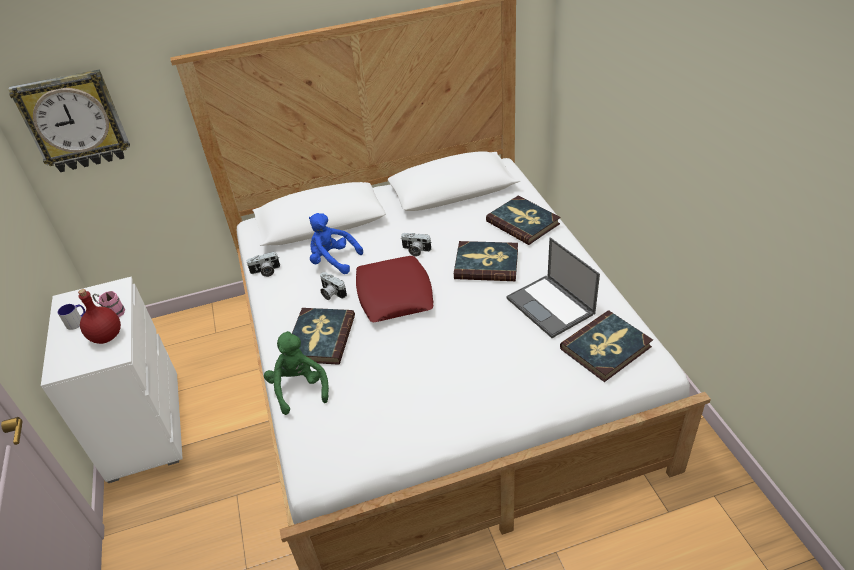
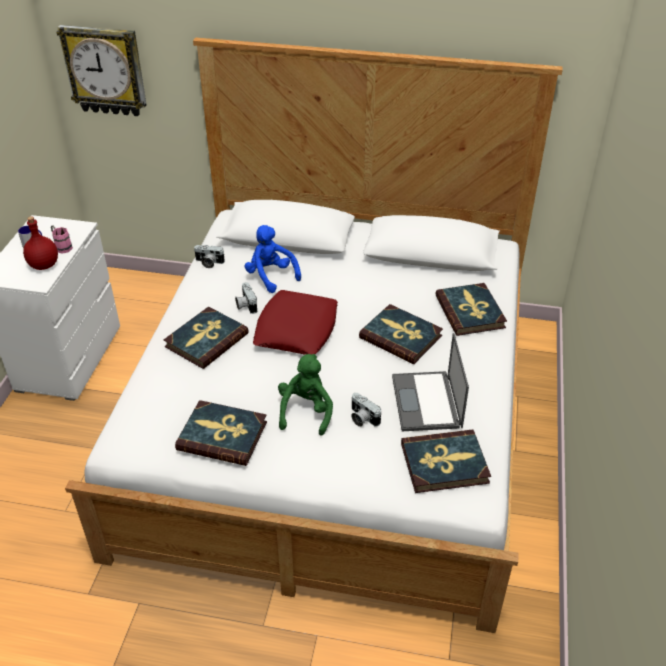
camera: 25 degrees right, 0 degrees up
(299, 388) = (158, 374): green plush toy -> green plush toy (306, 411)
(407, 413) = (222, 435): none -> book
(415, 250) = (348, 297): camera -> camera (362, 418)

